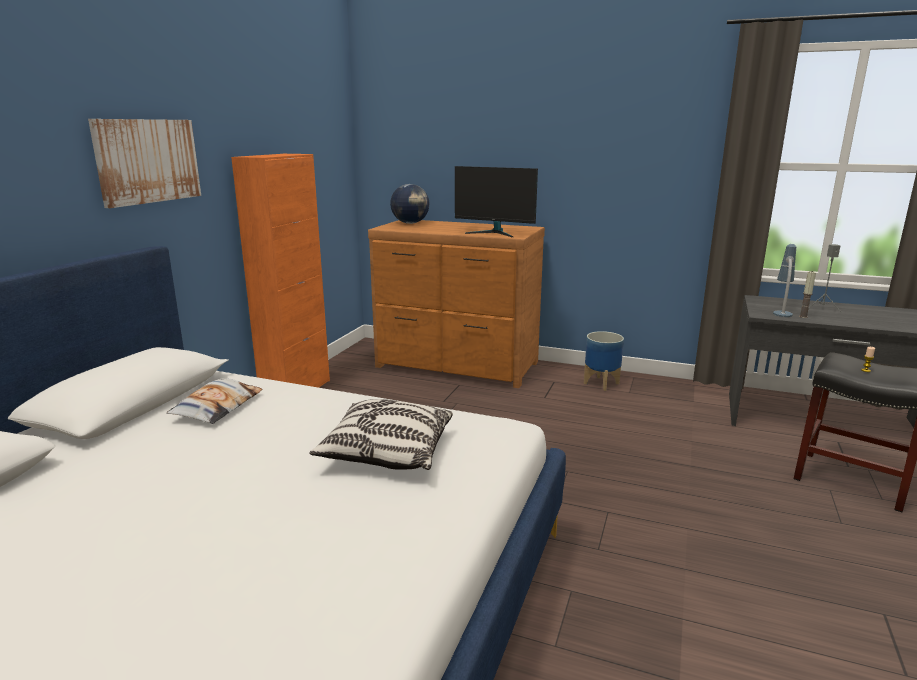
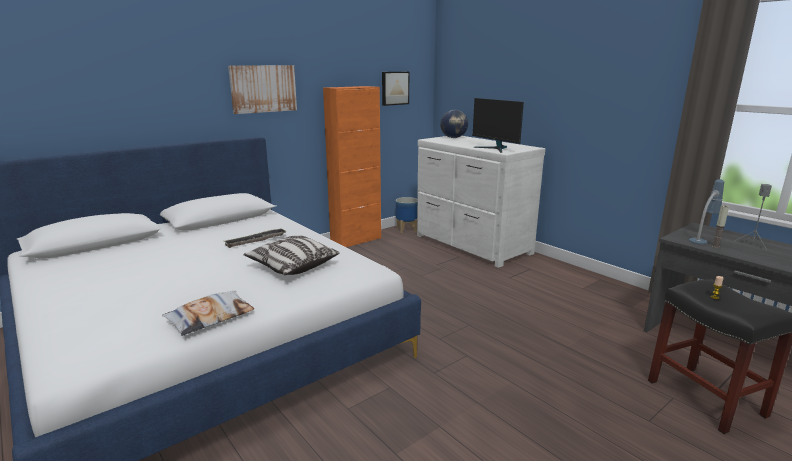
camera: 30 degrees right, 0 degrees up
(217, 407) = (249, 228): pillow -> pillow (210, 317)
(263, 425) = (256, 240): none -> tray
(315, 156) = (394, 88): none -> picture
(456, 365) = (471, 245): brown dresser -> white dresser
(601, 383) = (567, 278): planter -> planter (407, 230)

